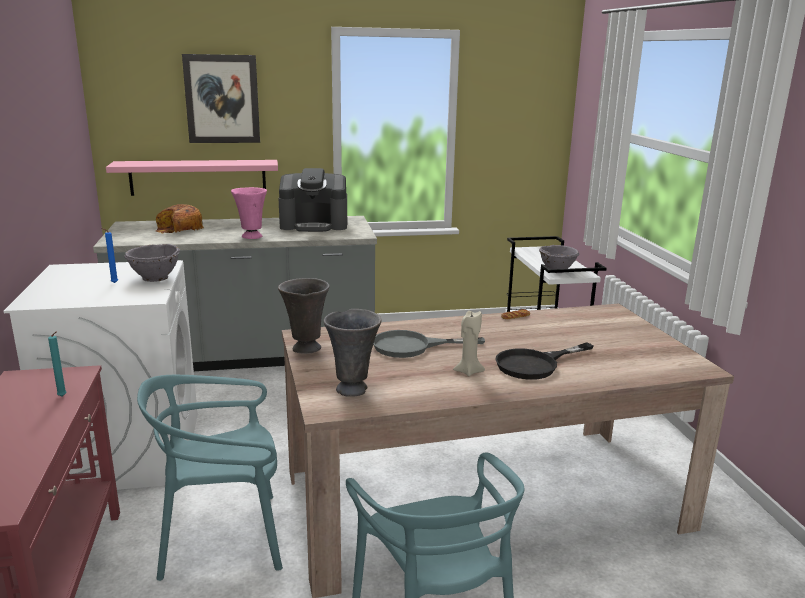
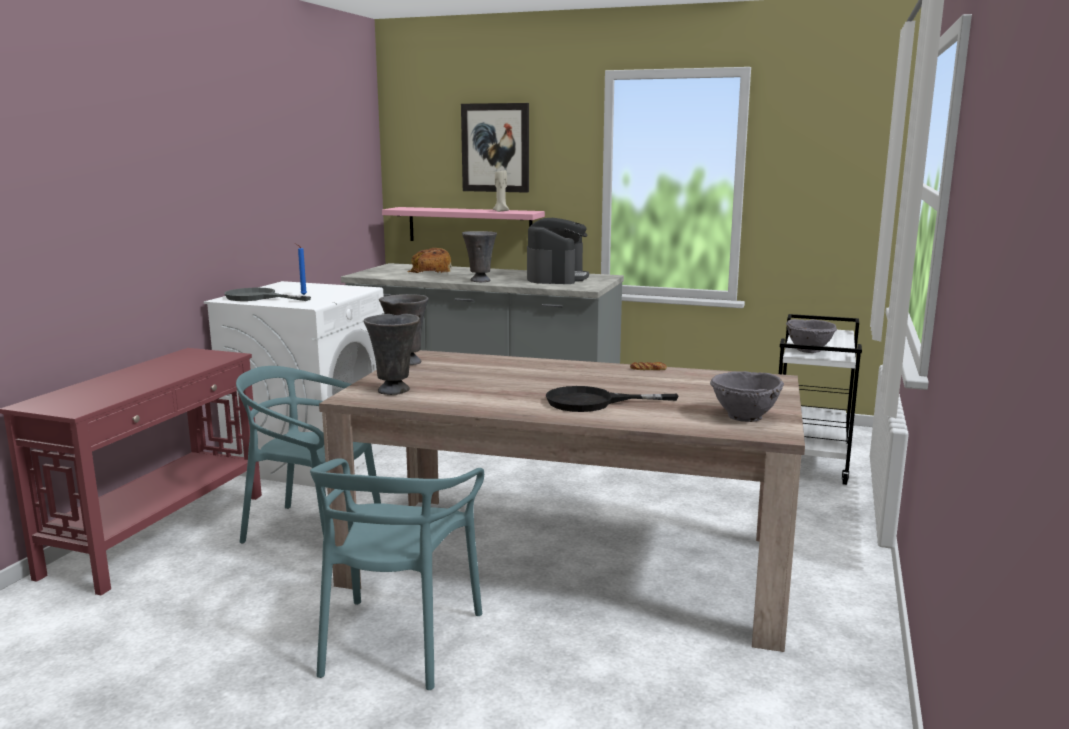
camera: 30 degrees right, 5 degrees down
(63, 397) = (199, 366): turquoise candle -> none
(155, 278) = (337, 295): grey bowl -> grey bowl (744, 417)
(251, 237) = (480, 281): pink vase -> grey vase
(314, 225) = (557, 278): coffee machine -> coffee machine turned 105 degrees counterclockwise
(412, 346) = (500, 374): grey frying pan -> grey frying pan (258, 297)
(468, 371) = (516, 396): beige candle -> beige candle (501, 211)

